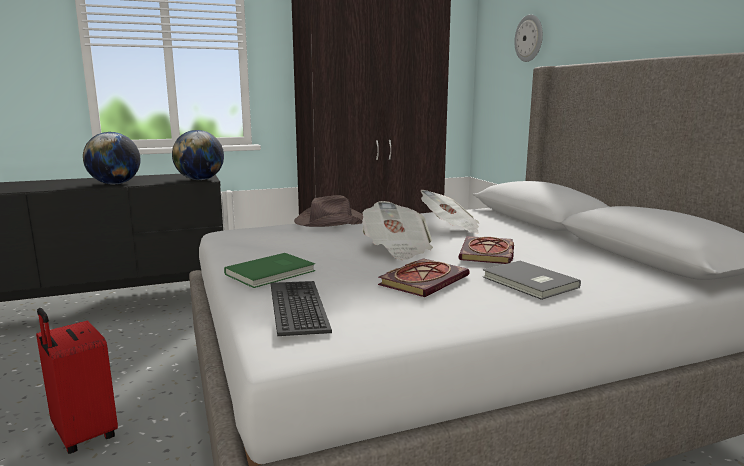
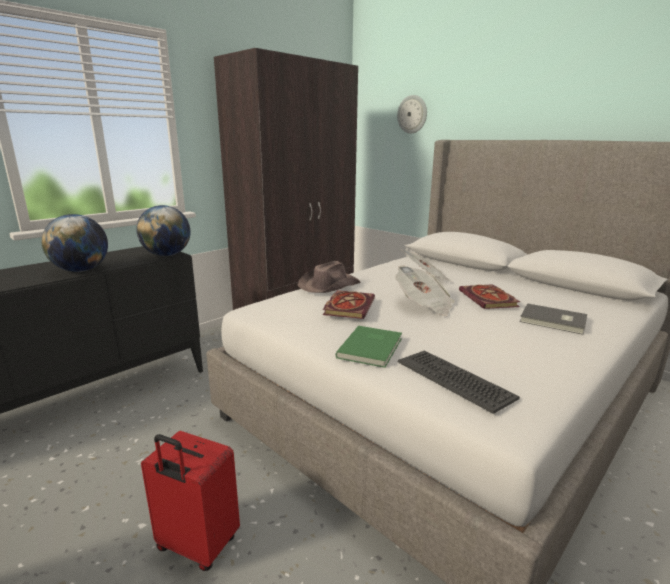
camera: 25 degrees left, 5 degrees up
(423, 280) = (489, 332): book -> book (348, 306)

